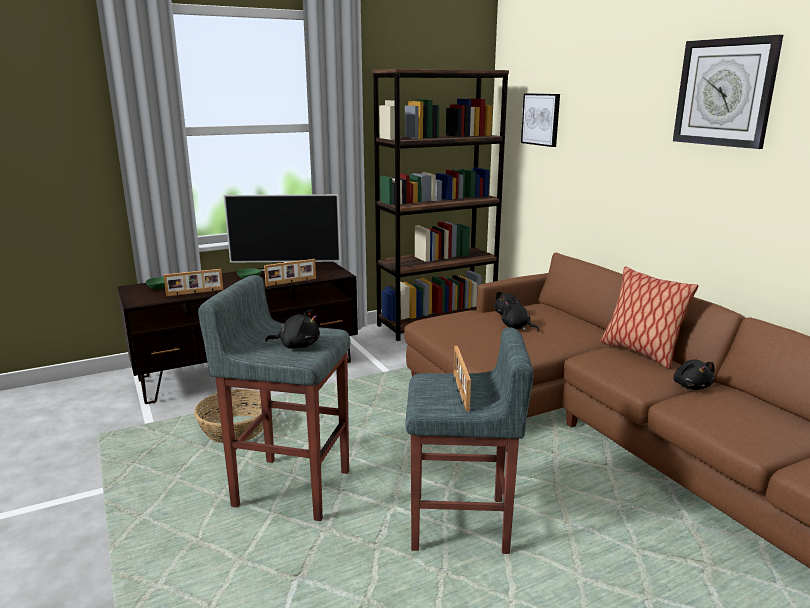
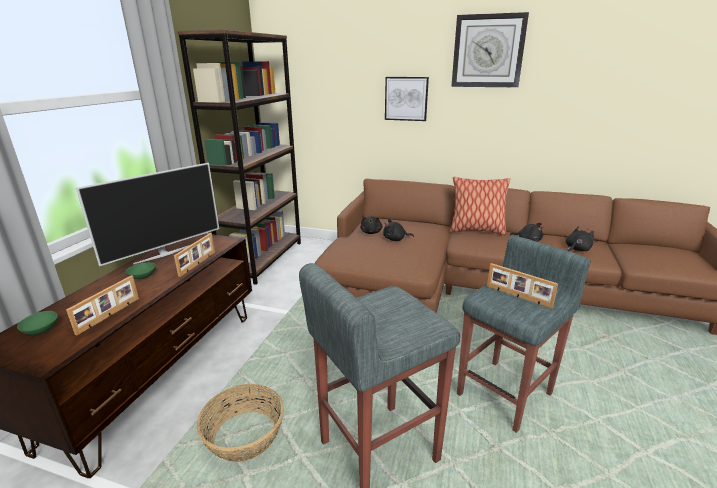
camera: 45 degrees left, 5 degrees up
(297, 345) = (402, 317): black plush toy -> black plush toy (576, 249)
(541, 119) = (317, 77): picture -> picture (406, 98)

